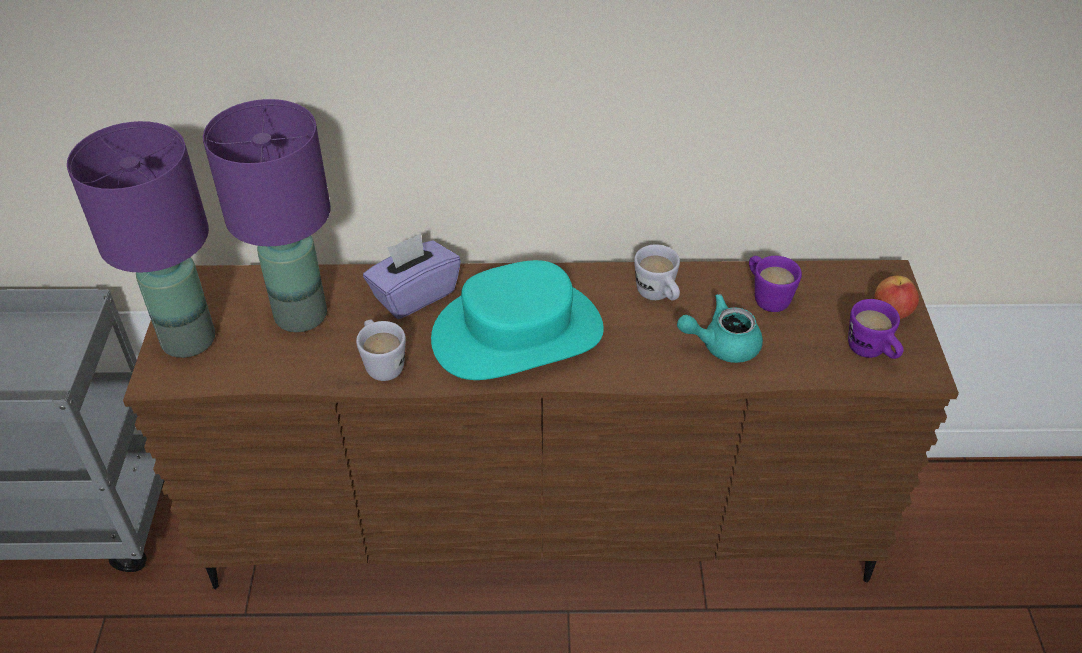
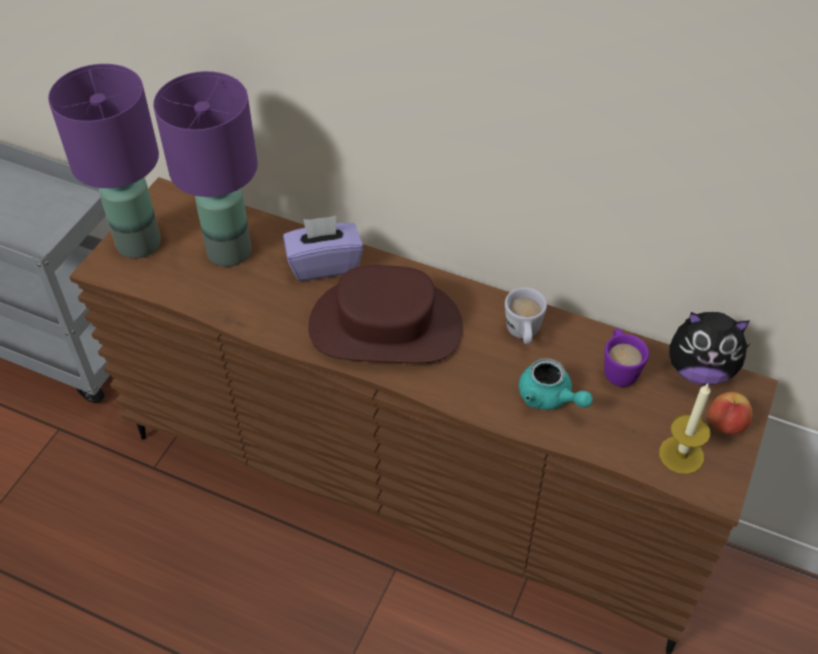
camera: 25 degrees right, 5 degrees up
(382, 363) = (266, 314): white mug -> none
(517, 333) = (386, 326): turquoise hat -> brown hat
(721, 344) = (550, 398): turquoise teapot -> turquoise teapot turned 150 degrees counterclockwise
(837, 274) = (699, 370): none -> plush toy
(871, 352) = (681, 455): purple mug -> candle

